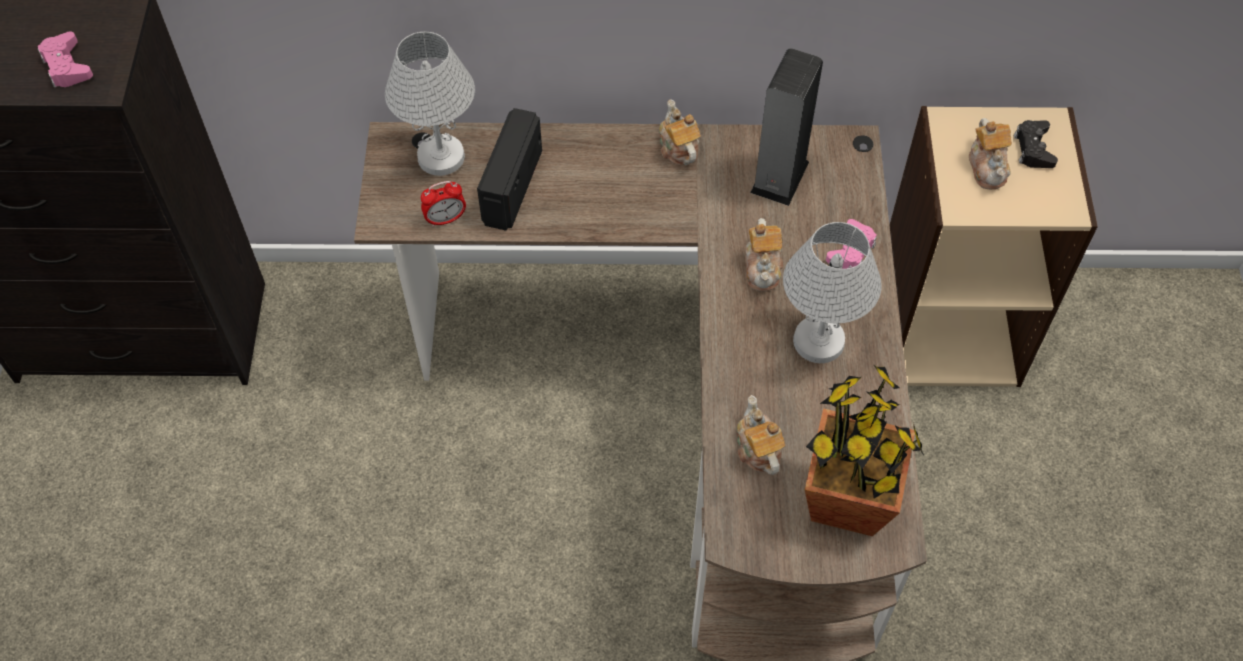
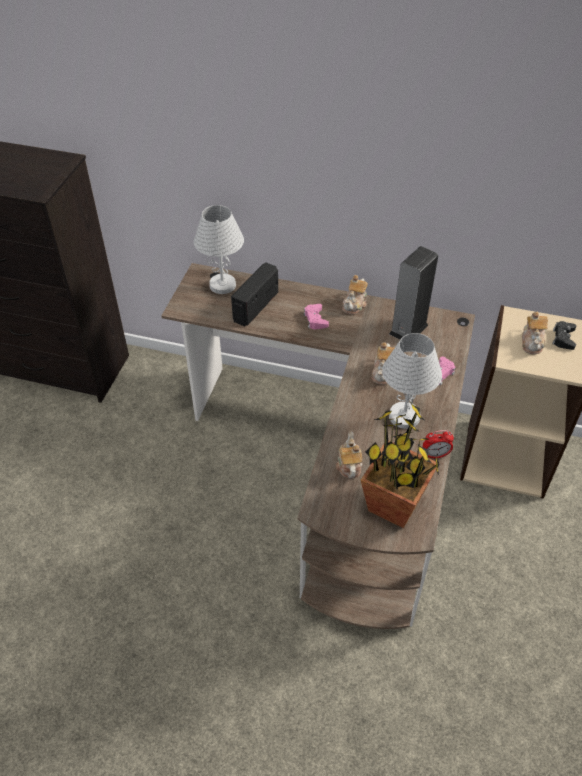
camera: 15 degrees right, 10 degrees down
(67, 66) = (26, 181): pink game controller -> pink game controller (315, 319)
(445, 219) = (213, 315): alarm clock -> alarm clock (435, 455)
(678, 148) = (355, 304): teapot -> teapot turned 150 degrees counterclockwise

